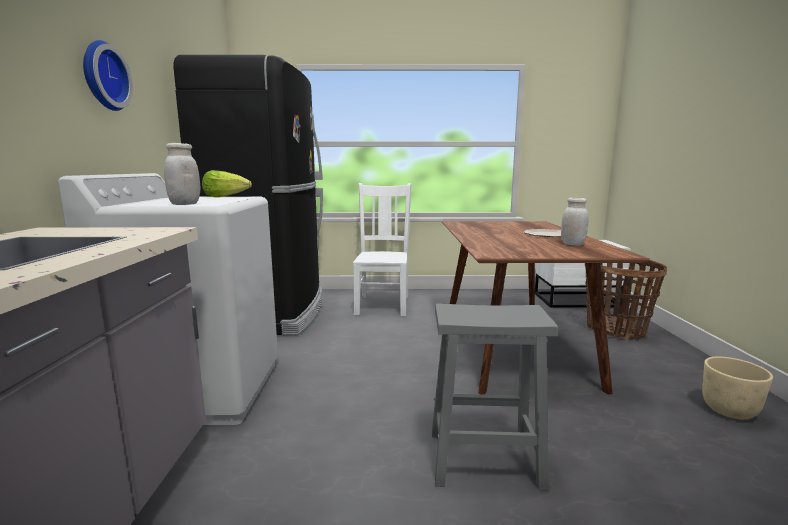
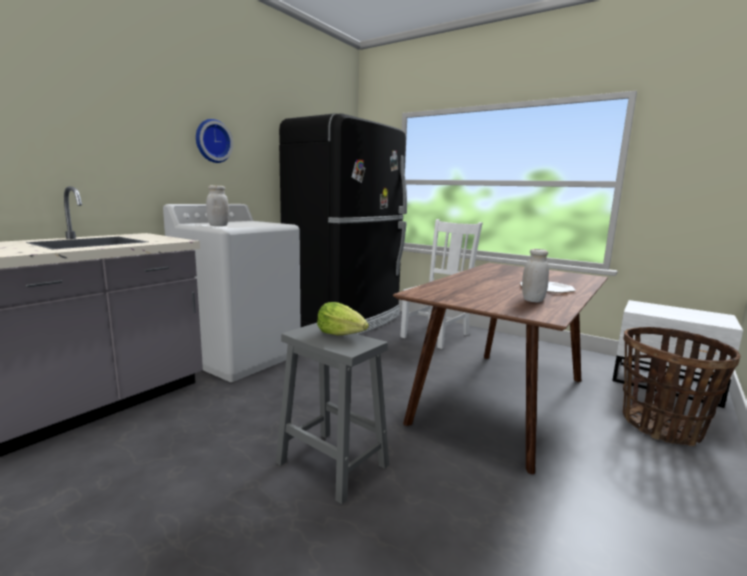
camera: 35 degrees right, 0 degrees up
(226, 197) = (272, 223): lettuce -> lettuce (341, 334)
(730, 411) = (660, 552): beige planter -> none

